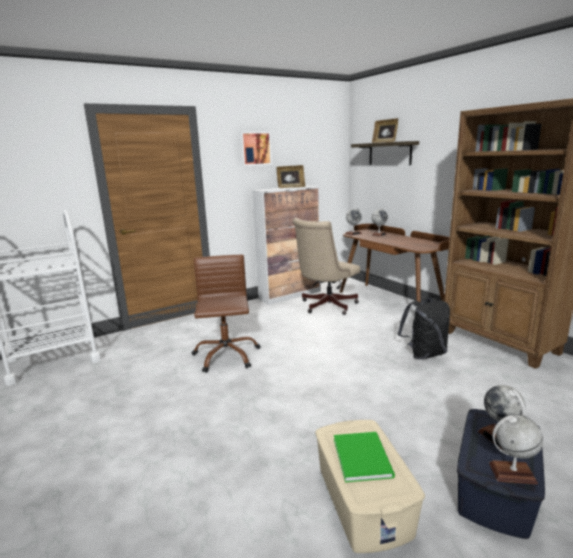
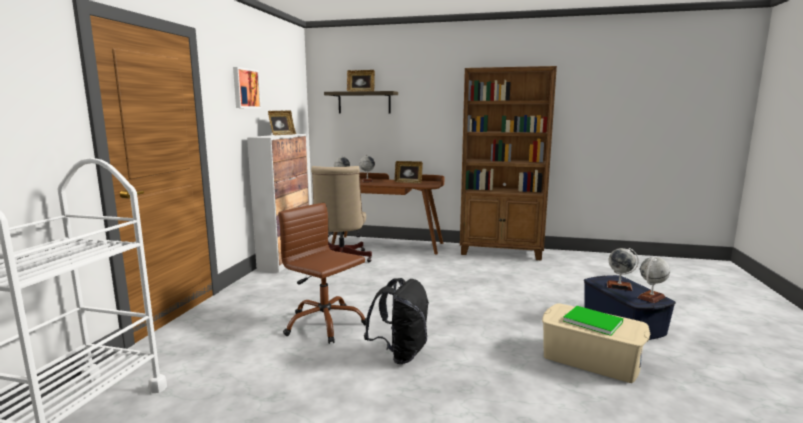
camera: 45 degrees left, 5 degrees down
(412, 241) = (408, 182): none -> picture frame
(424, 354) = (474, 271): black backpack -> black backpack (400, 353)

